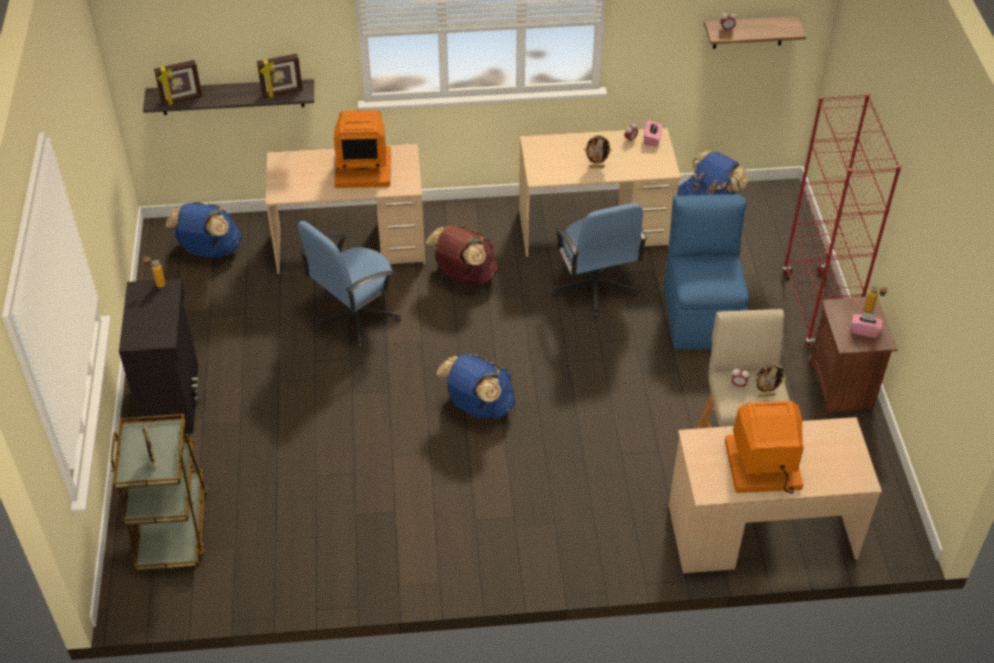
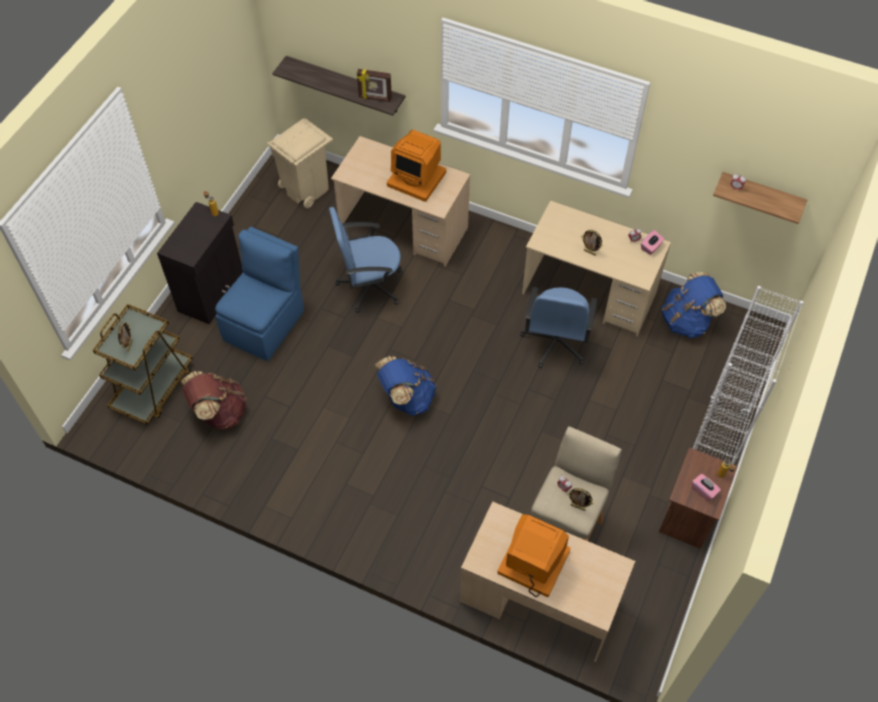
camera: 30 degrees right, 10 degrees up
(182, 100) = (303, 75): picture frame -> none
(209, 251) = (306, 189): blue backpack -> beige trash can
(464, 276) = (467, 289): brown backpack -> brown backpack (219, 412)
(701, 315) = (620, 404): blue chair -> blue chair (265, 324)
(816, 309) = (716, 442): red bookcase -> white bookcase

